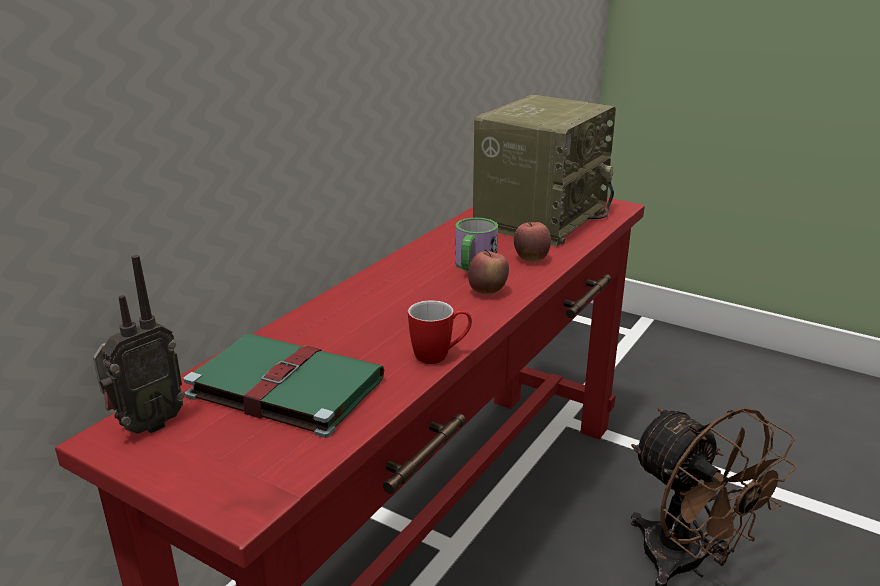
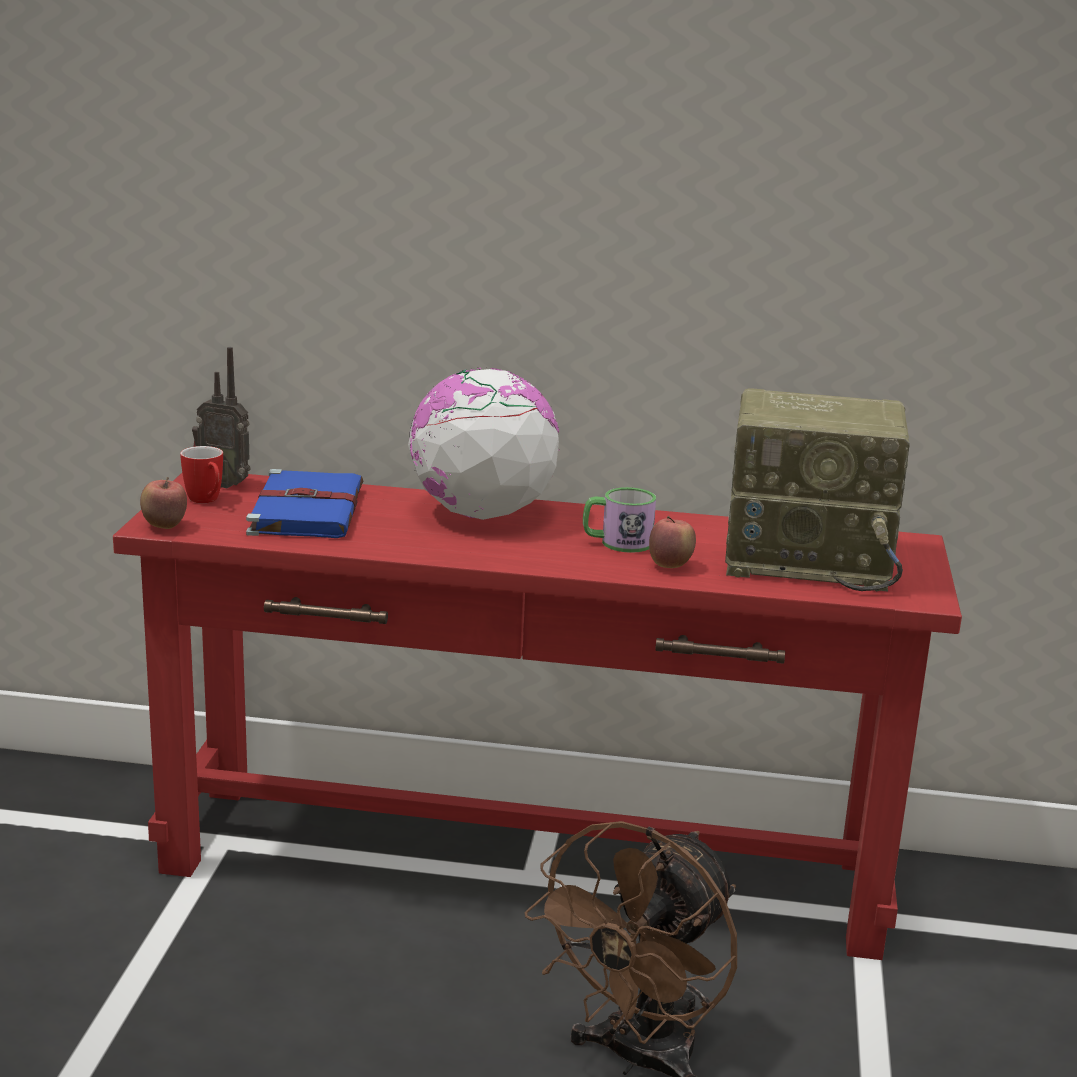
camera: 65 degrees right, 5 degrees down
(283, 387) = (307, 510): green book -> blue book
(369, 303) = (481, 513): none -> globe
(440, 356) = (404, 553): mug -> mug (207, 501)
(487, 292) = (559, 556): apple -> apple (164, 527)

